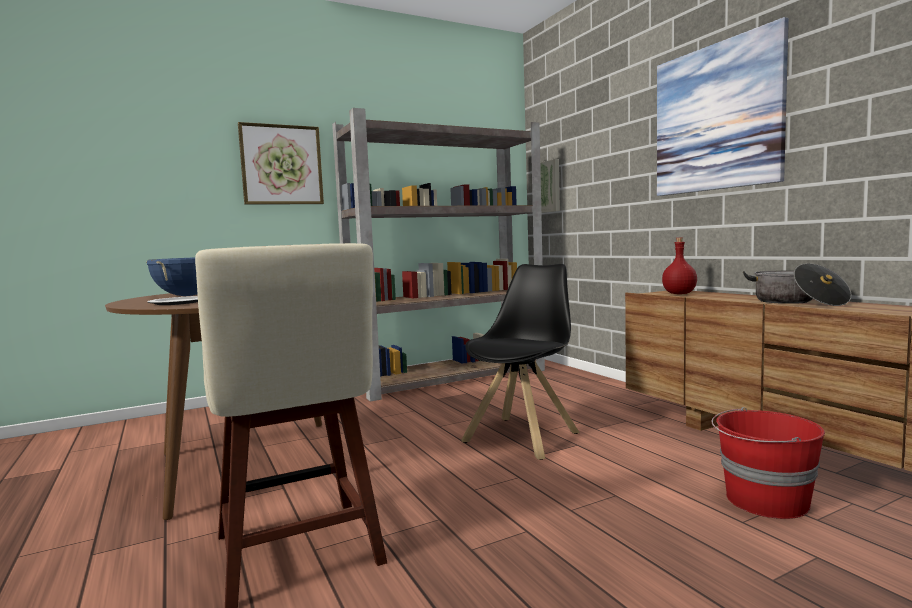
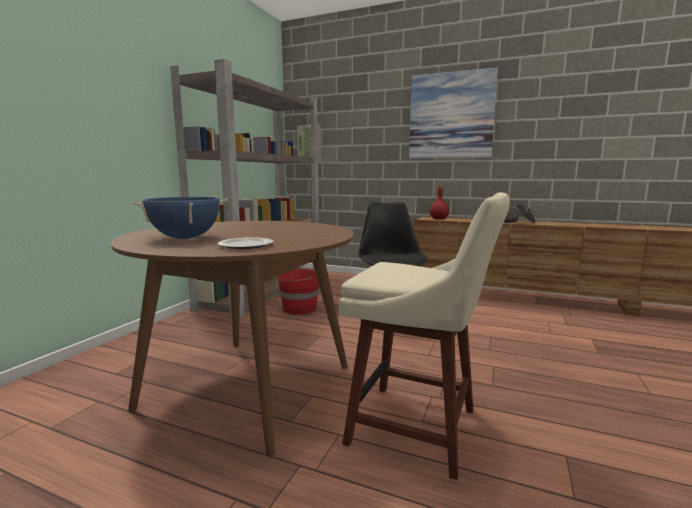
camera: 40 degrees left, 5 degrees up
(281, 165) = (126, 99): picture -> none
(764, 501) = (540, 322): red bucket -> red bucket (299, 309)

